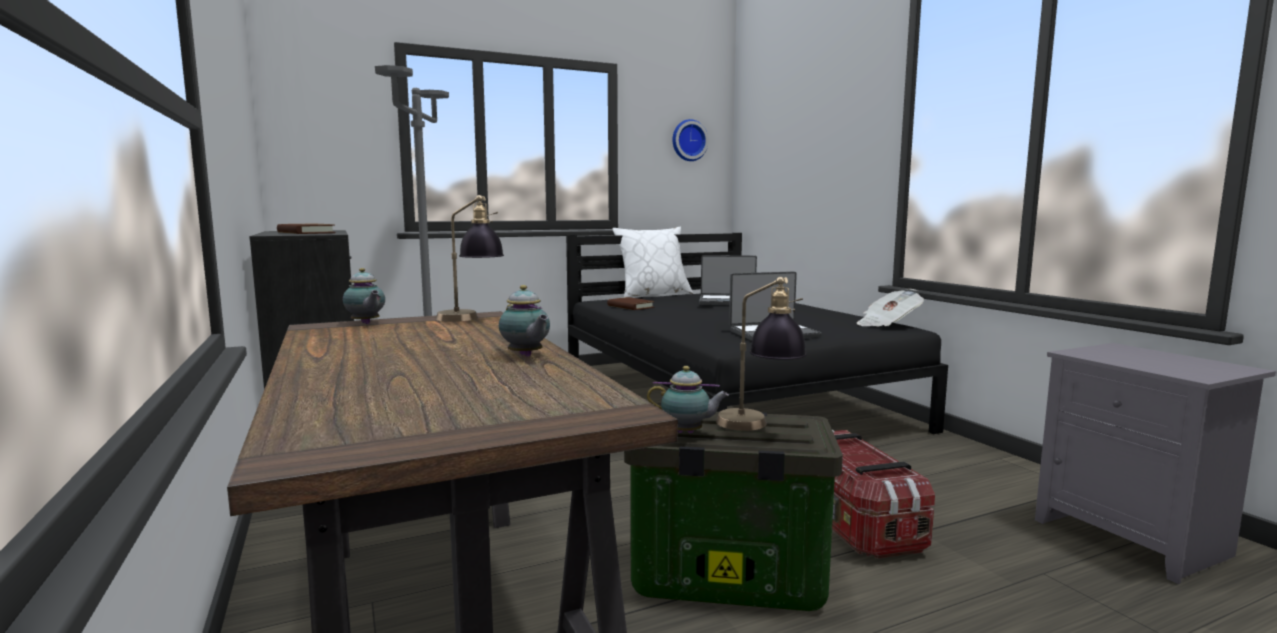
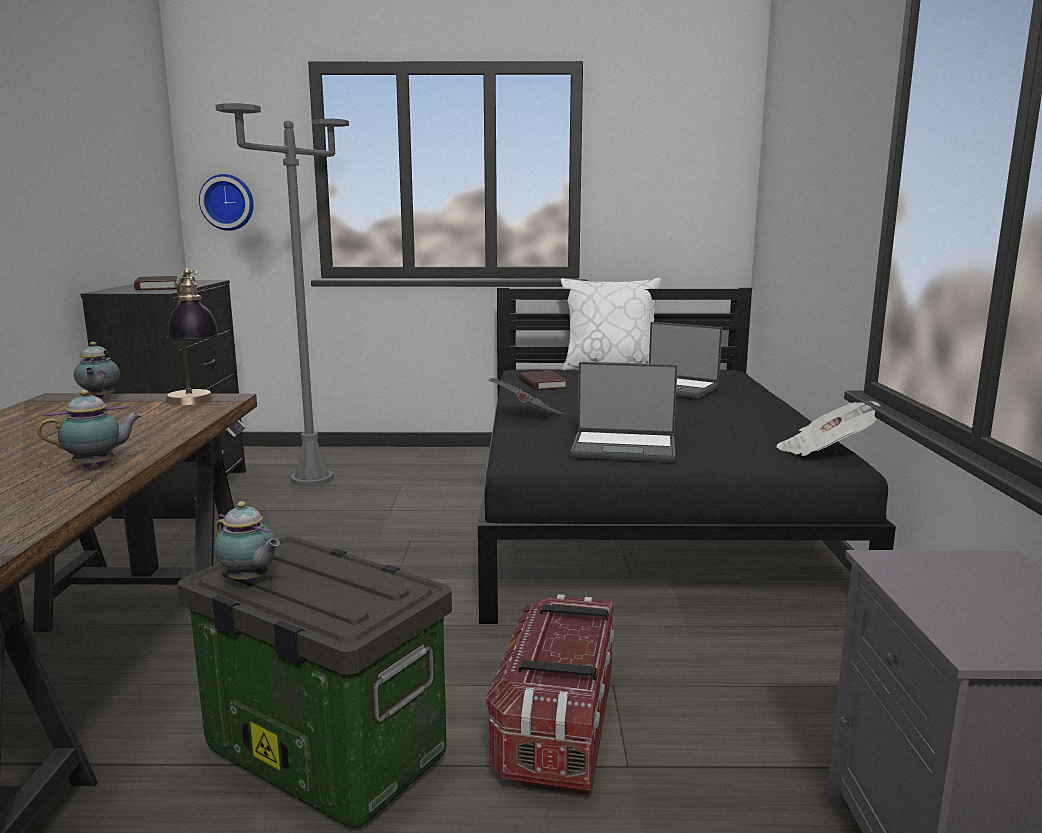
camera: 25 degrees right, 5 degrees up
(526, 356) = (97, 466): teapot -> teapot turned 105 degrees counterclockwise
(666, 324) = (527, 416): none -> newspaper
(688, 140) = (687, 159): wall clock -> wall clock (228, 202)
(758, 428) = (332, 589): table lamp -> none

